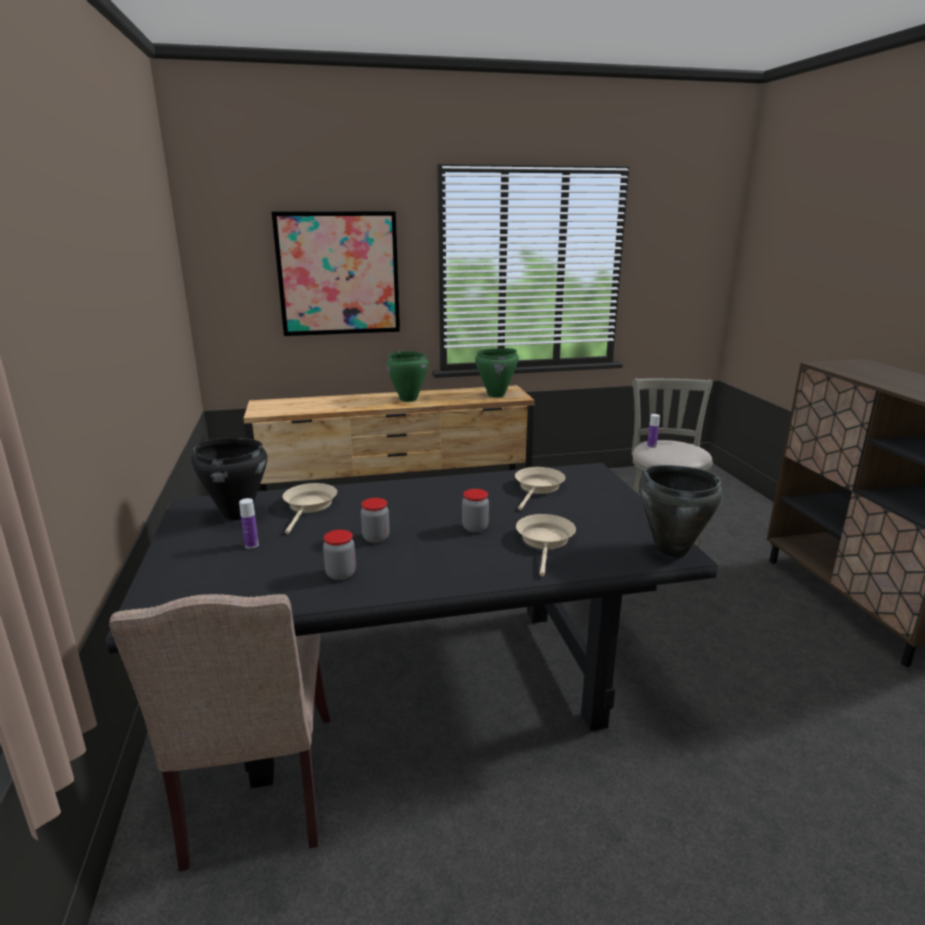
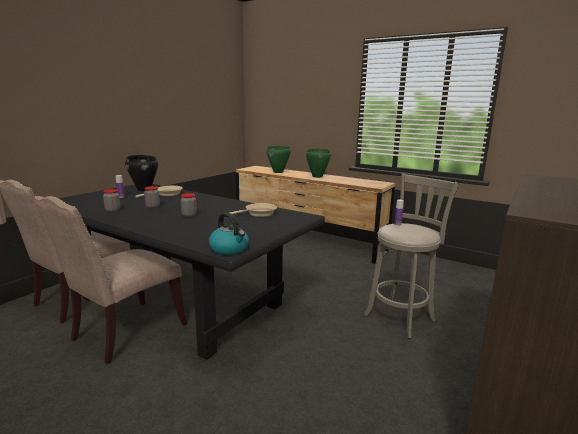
camera: 45 degrees right, 5 degrees down
(338, 274) = (306, 104): picture -> none
(450, 778) = (124, 333): none -> beige chair
(496, 395) = (367, 183): green cooking pot -> green cooking pot (278, 172)
(545, 541) = (195, 227): beige frying pan -> none
(671, 550) = (229, 249): black cooking pot -> kettle

